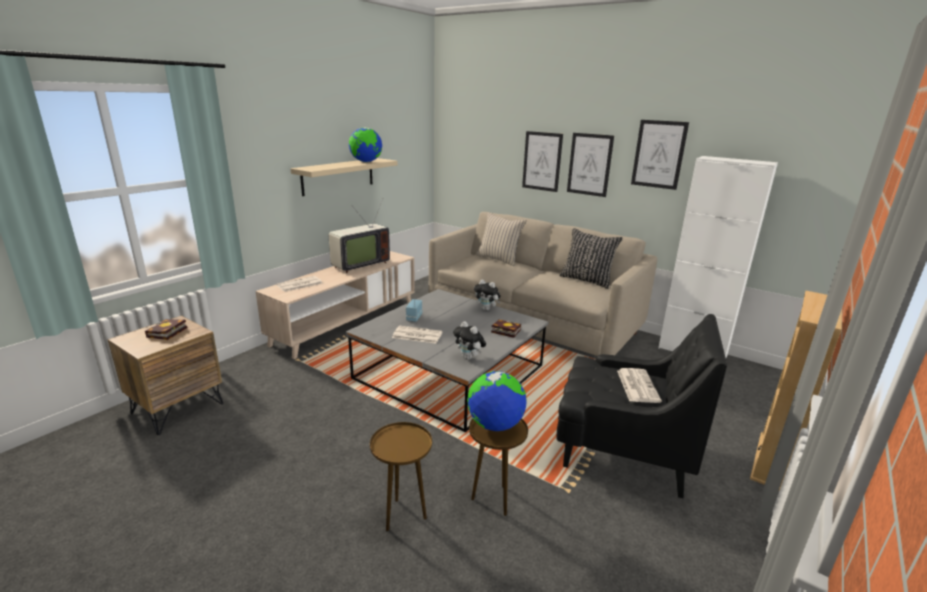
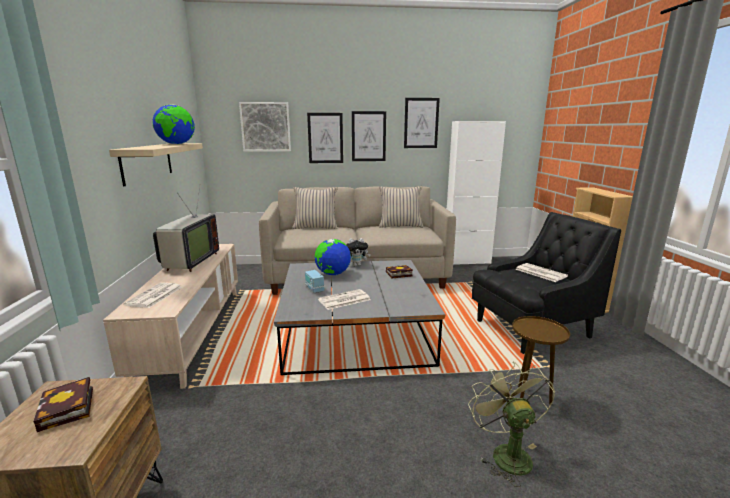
camera: 40 degrees left, 5 degrees down
(403, 516) = (506, 453): brown side table -> green fan
(469, 358) = (413, 299): plush toy -> none
(486, 143) = (265, 127): none -> picture
(495, 425) = (533, 328): globe -> globe (333, 274)
(586, 280) = (400, 225): black pillow -> beige pillow

